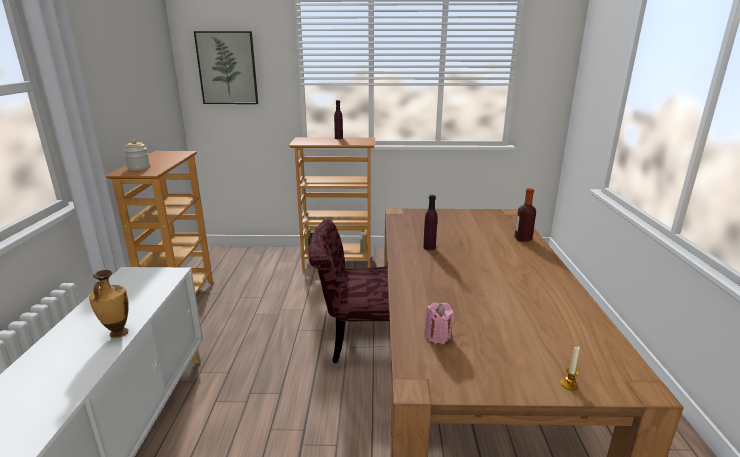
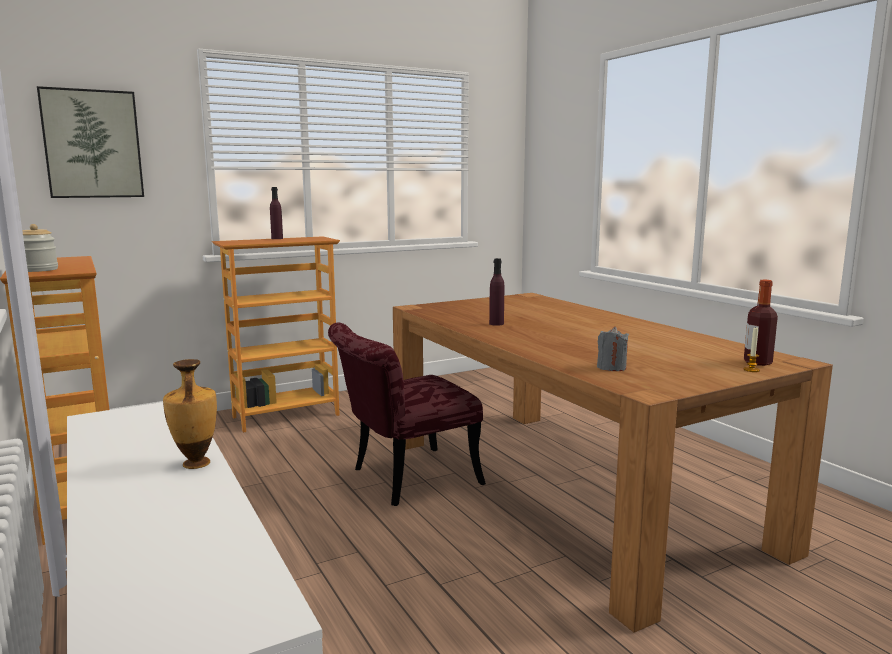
camera: 30 degrees left, 10 degrees down
(437, 336) = (611, 367): pink candle -> grey candle
(523, 239) = (572, 308): bottle -> bottle (757, 362)

